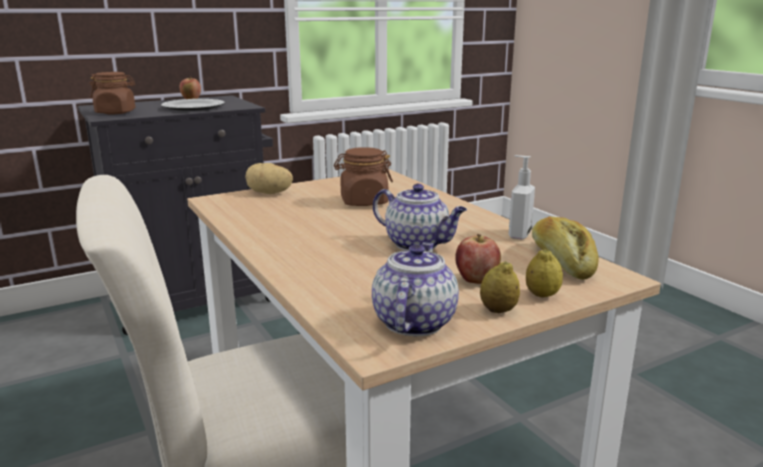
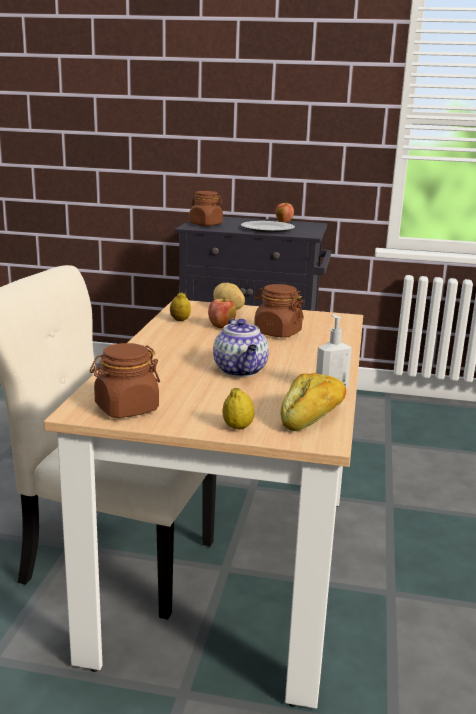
camera: 40 degrees right, 0 degrees up
(413, 322) = (126, 409): teapot -> brown jar
(476, 280) = (220, 403): apple -> apple (221, 326)
(498, 310) = (187, 423): lemon -> lemon (180, 320)

